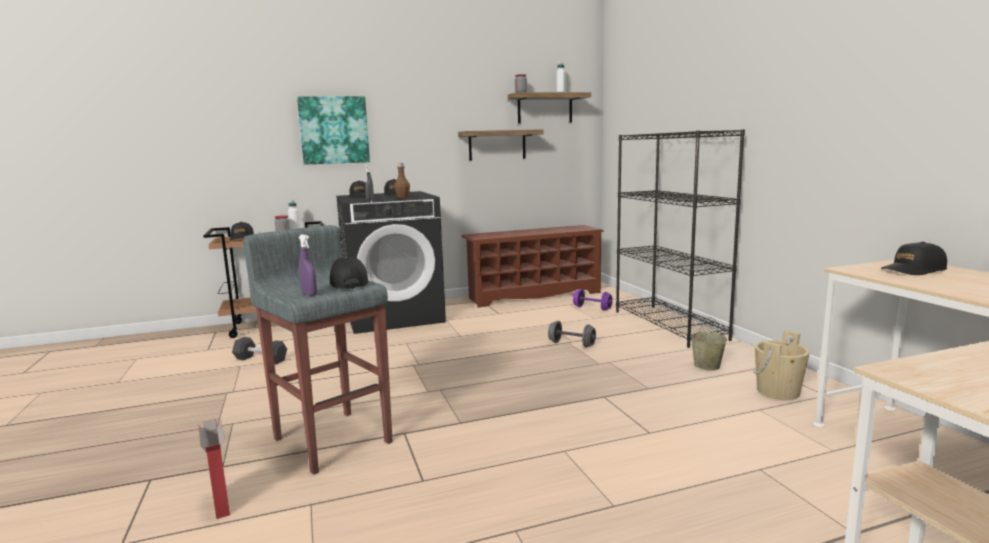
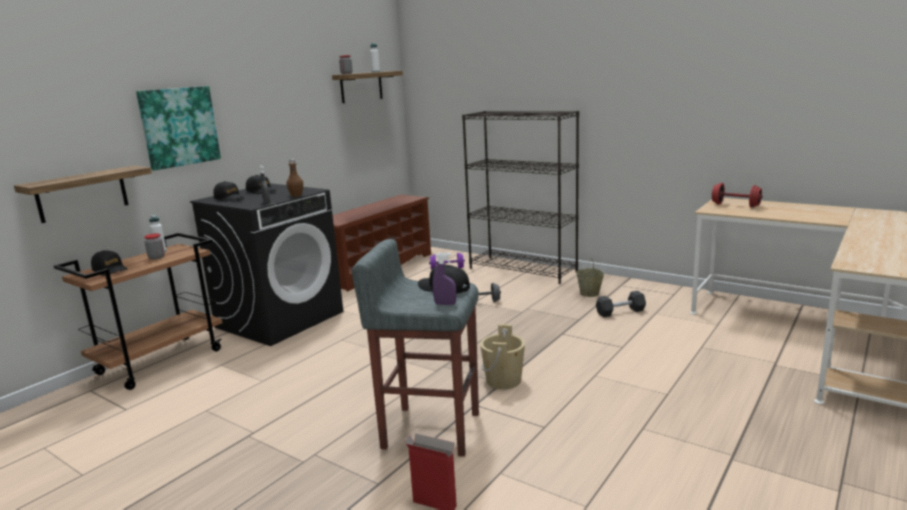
camera: 35 degrees left, 5 degrees up
(260, 359) = (218, 398): grey dumbbell -> grey dumbbell (620, 312)
(497, 145) = (328, 127): shelf -> shelf (82, 194)
(778, 392) = (649, 299): beige bucket -> beige bucket (503, 380)
(913, 270) = (735, 205): black cap -> red dumbbell

